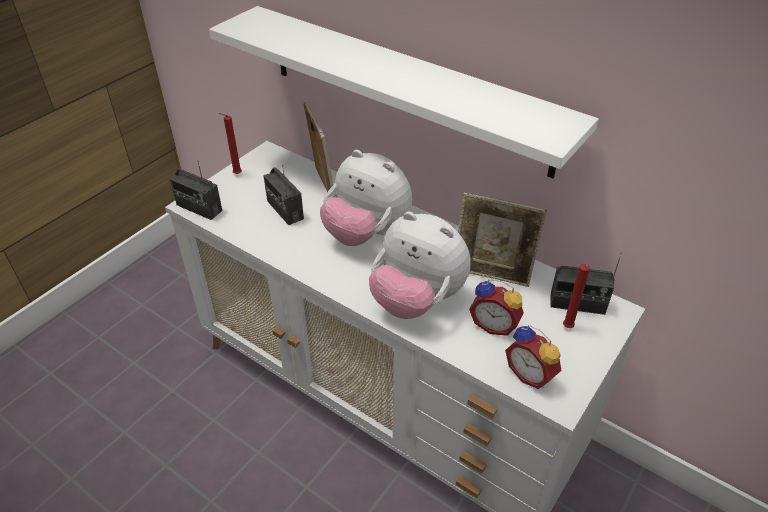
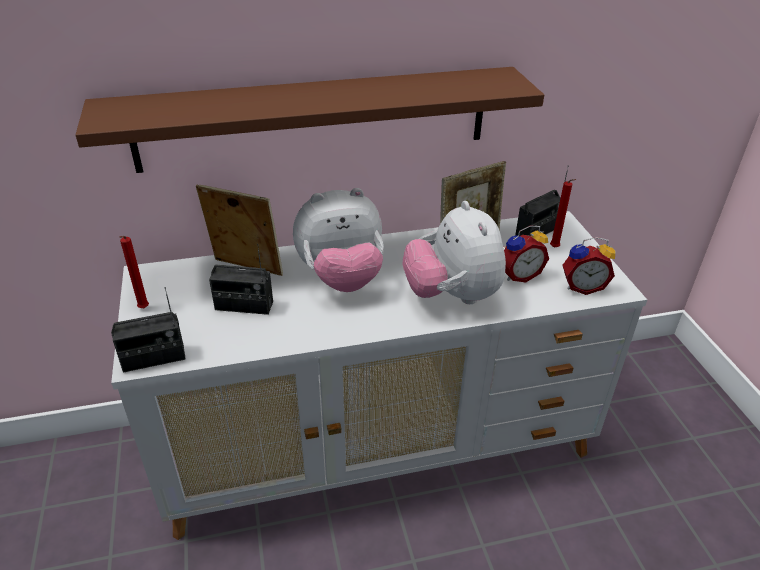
camera: 50 degrees left, 5 degrees down
(405, 88) = (314, 119): white shelf -> brown shelf
(417, 300) = (452, 295): plush toy -> plush toy turned 90 degrees clockwise

